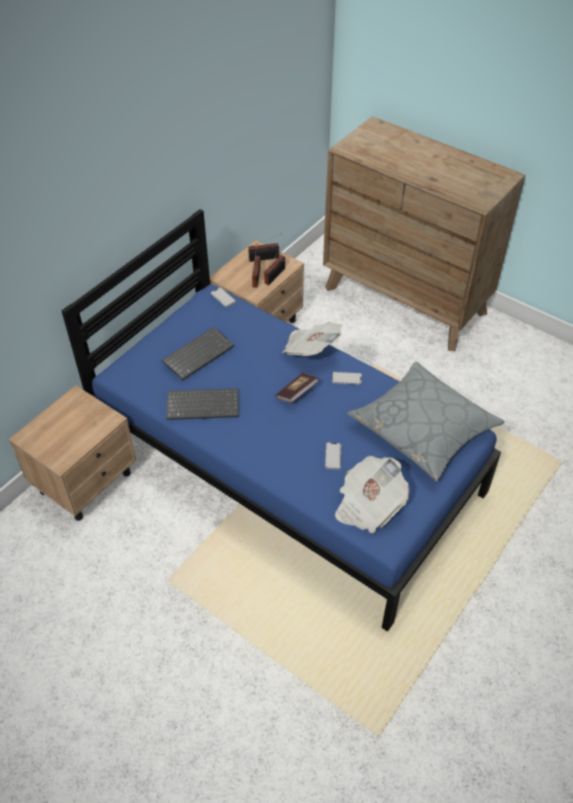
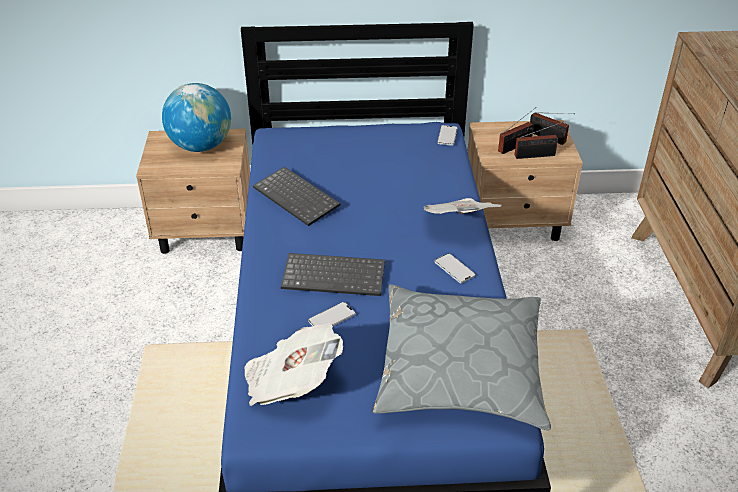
camera: 50 degrees right, 10 degrees down
(68, 421) = (200, 146): none -> globe
(198, 353) = (356, 160): keyboard -> keyboard (335, 275)
(296, 393) = (386, 245): book -> none

